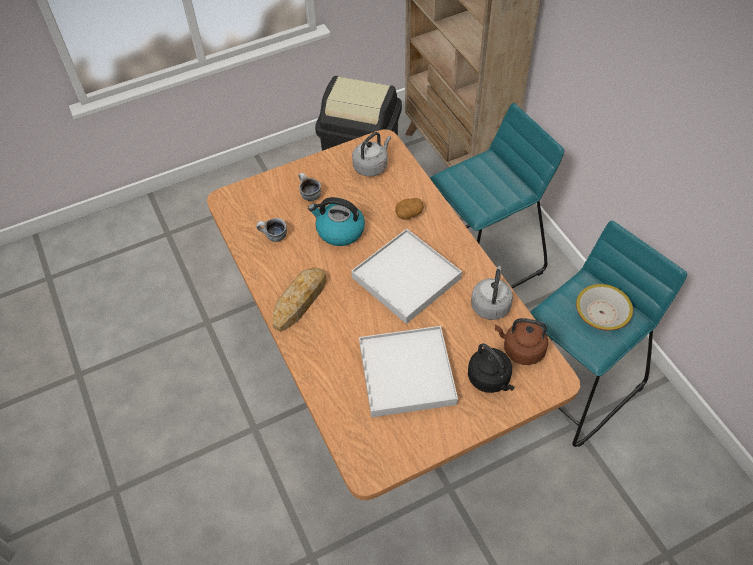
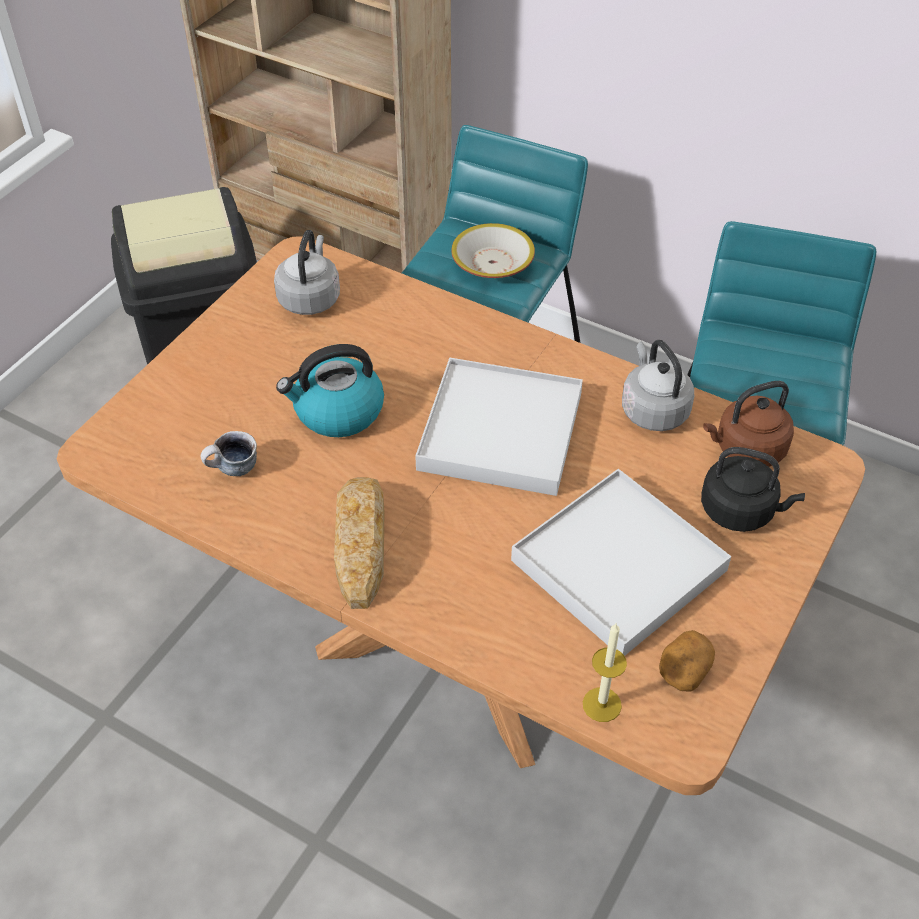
camera: 35 degrees left, 5 degrees down
(308, 195) = (240, 381): mug -> none
(344, 433) = (602, 704): none -> candle
(409, 213) = (426, 339): potato -> potato (684, 669)
(601, 313) = (779, 362): bowl -> bowl (492, 263)

